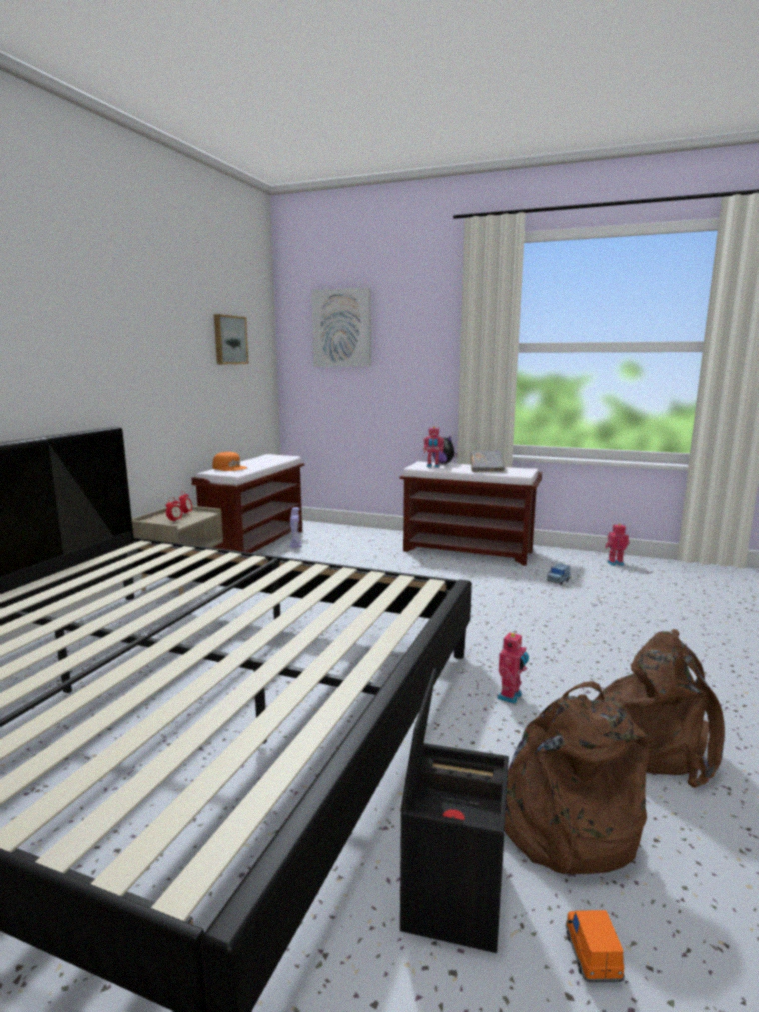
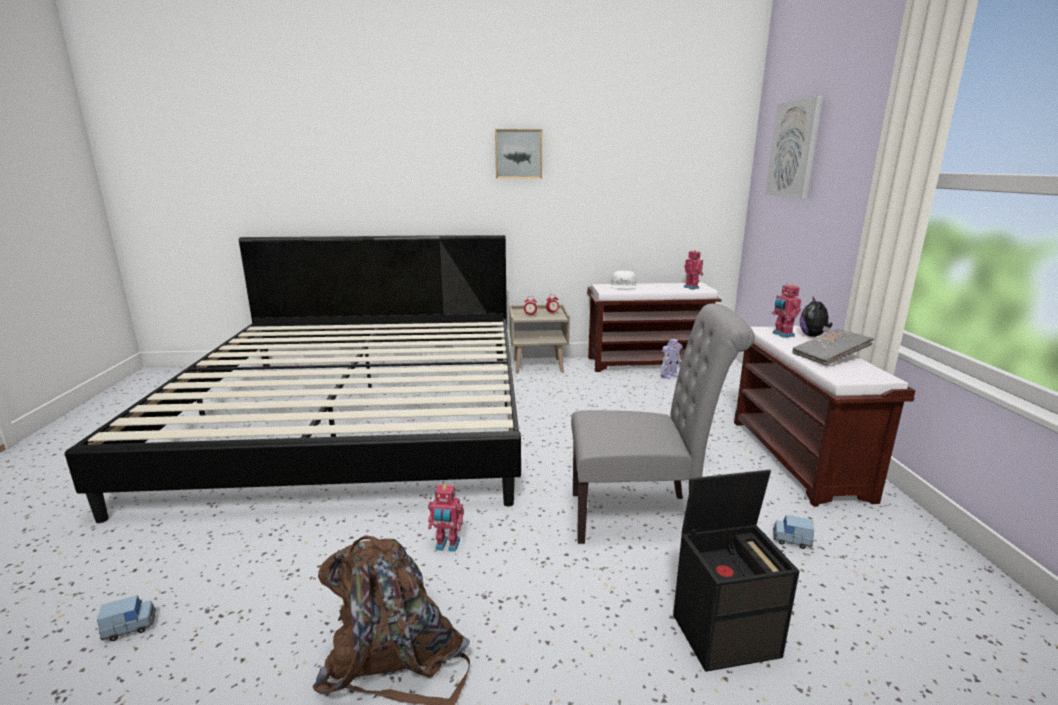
camera: 65 degrees right, 5 degrees up
(229, 340) = (664, 165): picture -> picture (518, 154)
(230, 468) = (623, 286): orange cap -> white cap
(452, 892) = (196, 558): black storage box -> black storage box (726, 634)
(510, 612) = (642, 517): none -> grey chair
(559, 825) = (261, 598): brown backpack -> none
(592, 956) = (130, 627): orange toy car -> blue toy car
(615, 563) = (965, 591): toy robot -> toy robot (692, 287)

